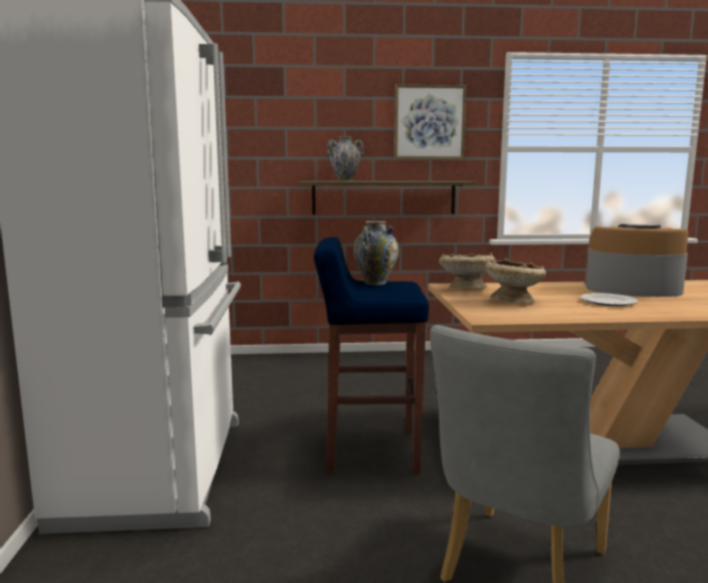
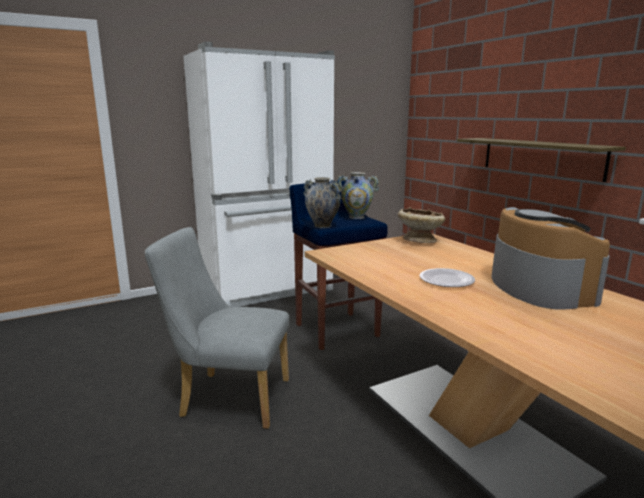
camera: 65 degrees right, 5 degrees up
(345, 181) = (502, 139): vase -> vase (322, 226)
(429, 122) = (593, 81): picture -> none
(513, 301) = (395, 254): beige bowl -> none

